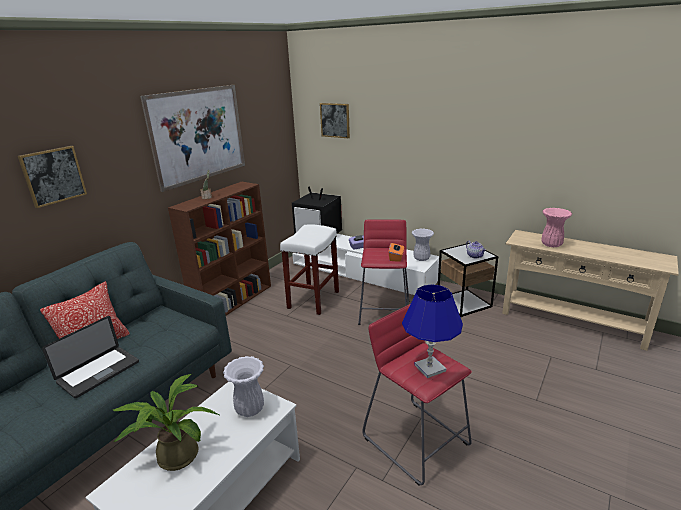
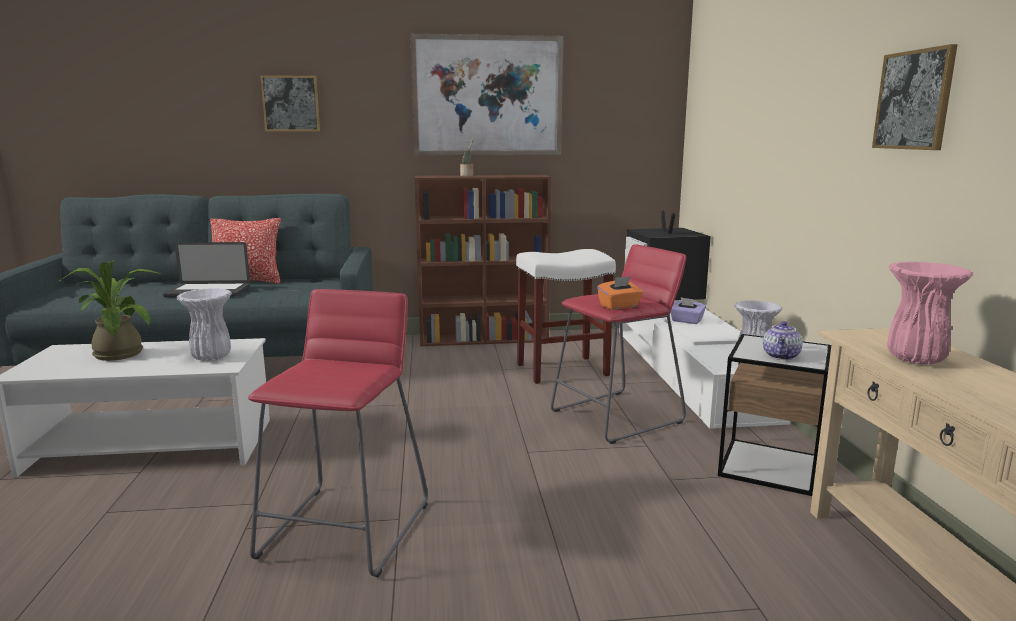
camera: 50 degrees right, 10 degrees down
(335, 120) = (717, 100): picture -> picture (914, 100)
(429, 368) = (325, 377): blue table lamp -> none

